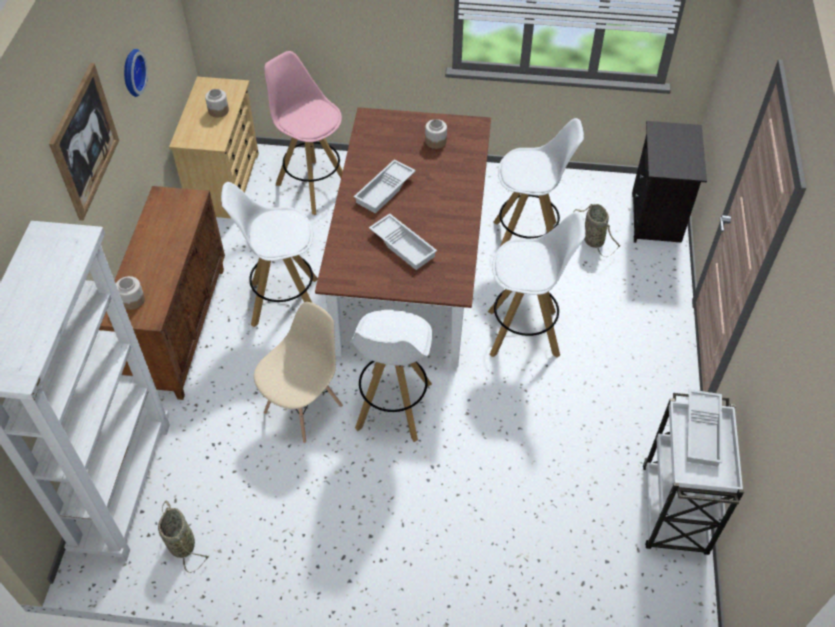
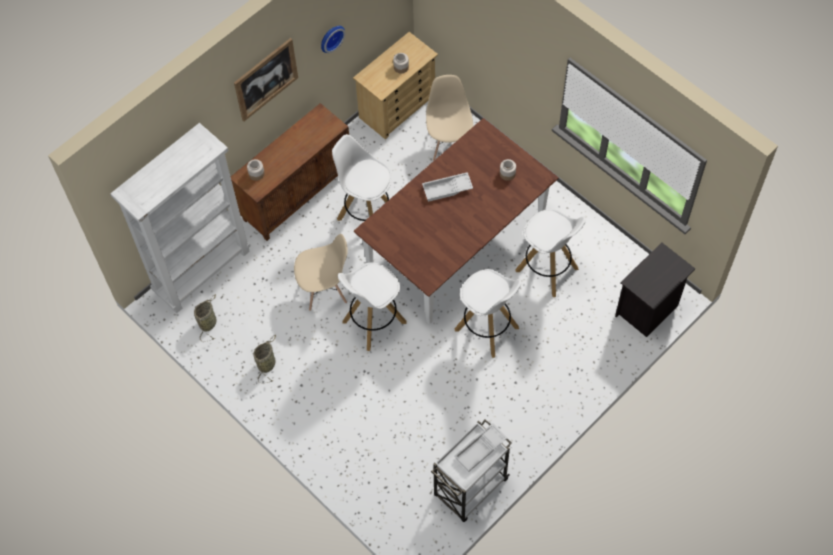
camera: 40 degrees right, 10 degrees up
(313, 185) = (449, 143): pink stool -> beige chair
(404, 245) = (425, 233): white tray -> none
(592, 239) = (590, 296): basket -> basket (267, 363)

